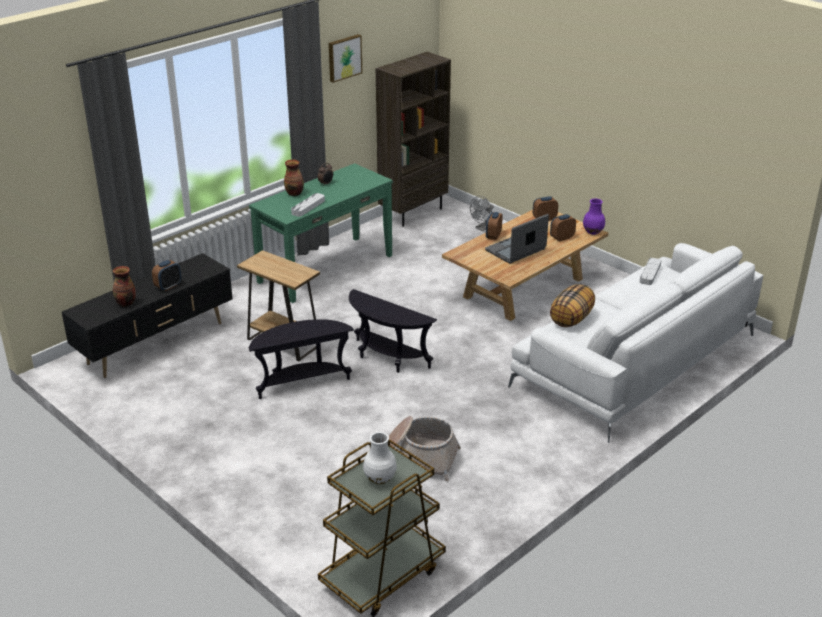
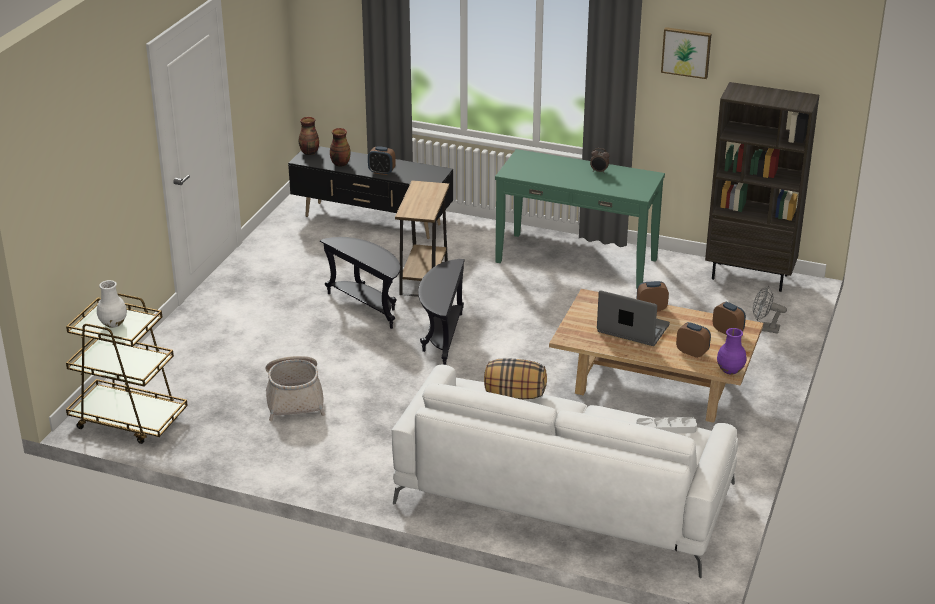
camera: 65 degrees right, 0 degrees up
(295, 193) = (561, 162): vase -> vase (310, 152)
(308, 207) = (539, 176): grey tray -> none

